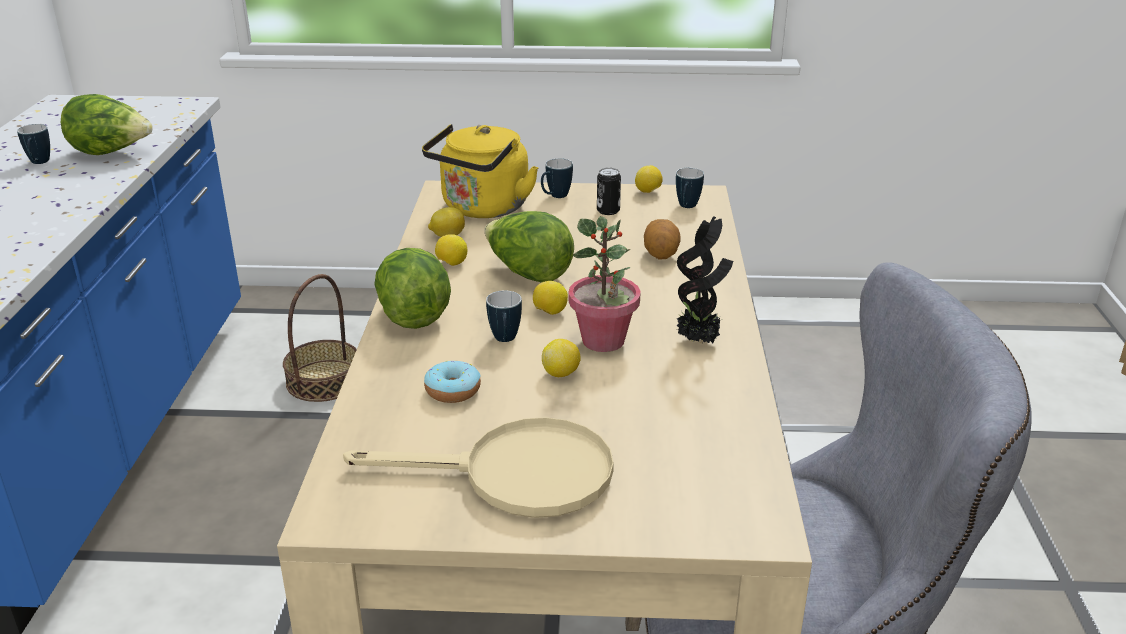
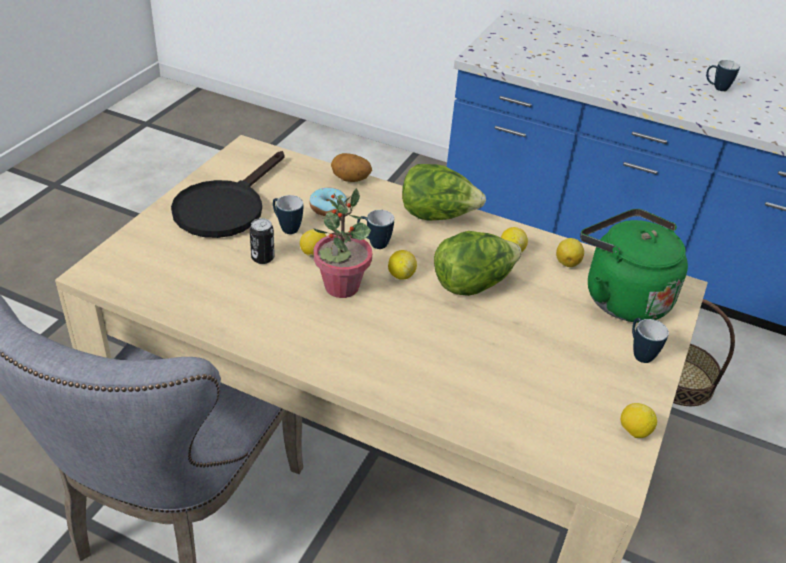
camera: 110 degrees right, 10 degrees up
(111, 153) = (734, 113): lettuce -> none
(483, 209) = (621, 297): yellow kettle -> green kettle
(516, 475) = (225, 207): beige frying pan -> black frying pan
(608, 211) = (589, 378): can -> can (263, 258)
(661, 255) = (469, 376): potato -> potato (350, 180)
(686, 207) = (578, 446): mug -> mug (286, 228)
(699, 341) = (305, 334): potted plant -> none

